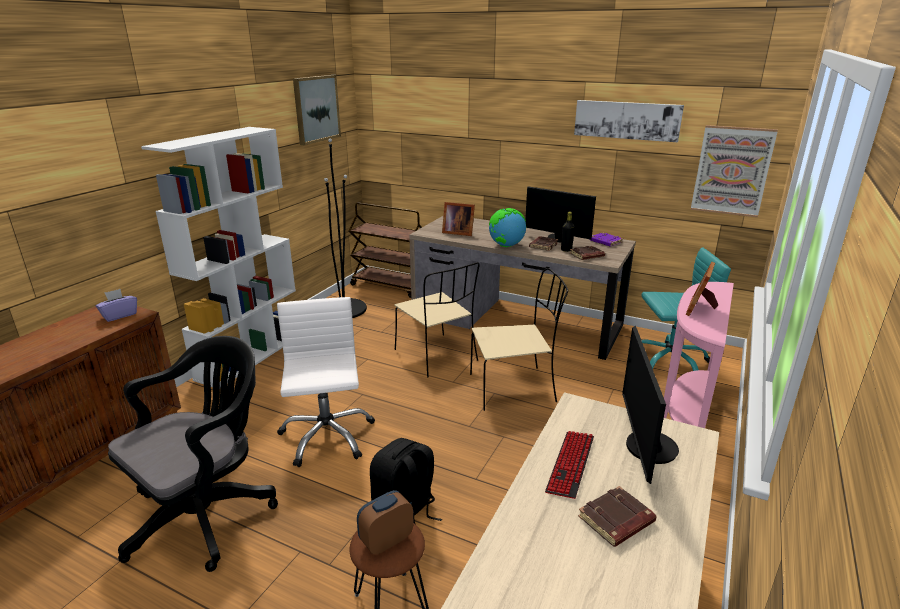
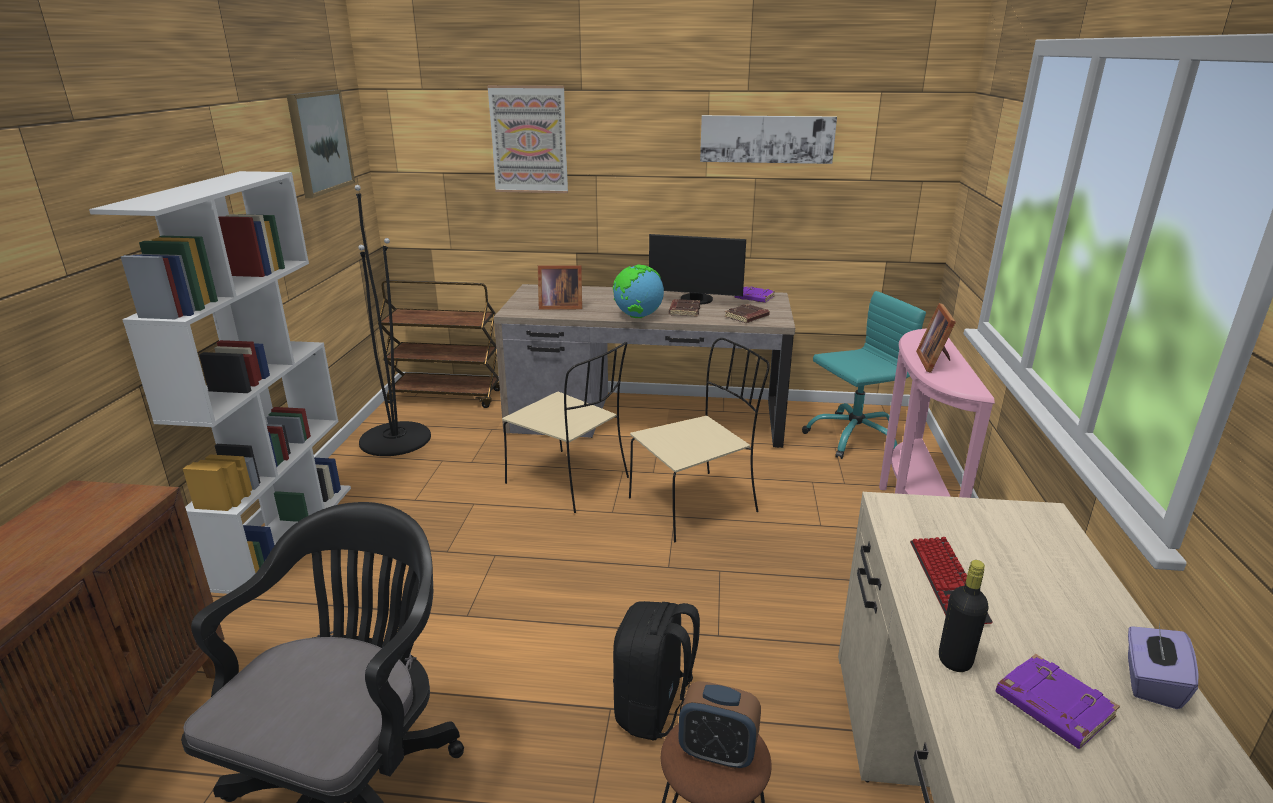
camera: 20 degrees left, 0 degrees up
(119, 315) = (108, 505): purple tissue box -> purple tissue box (1150, 682)
(326, 436) = (477, 627): white office chair -> none
(386, 541) = (717, 752): alarm clock -> alarm clock turned 105 degrees counterclockwise
(566, 250) = (716, 313): black bottle -> black bottle (955, 660)
(570, 562) = (1051, 706): none -> purple book
(616, 521) = (1055, 639): brown book -> none
(645, 447) = (1007, 539): monitor -> none
(732, 171) = (896, 195): picture -> picture (529, 140)

